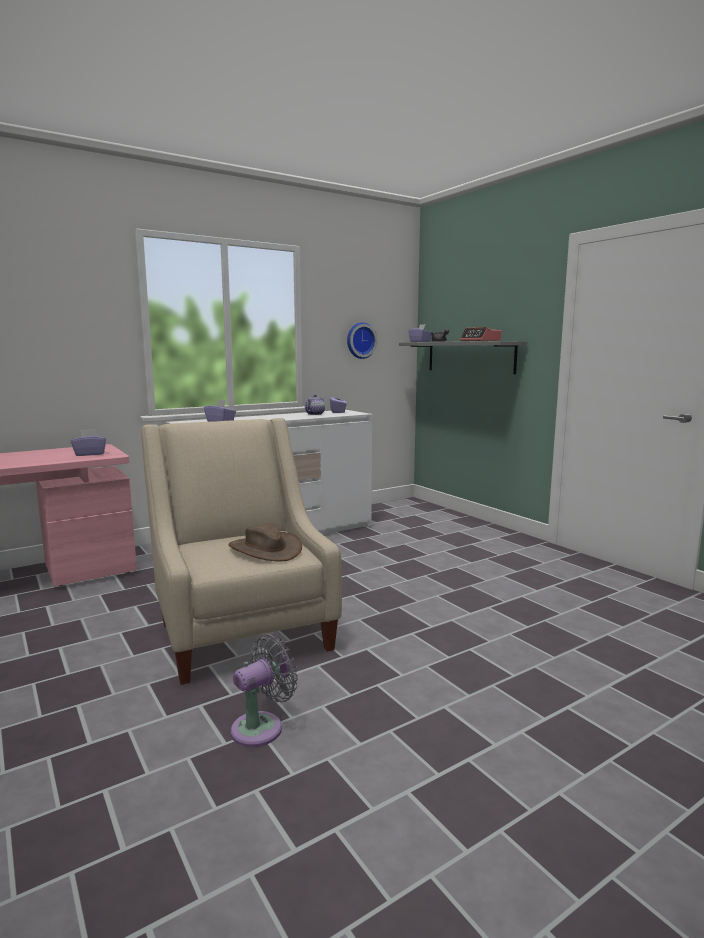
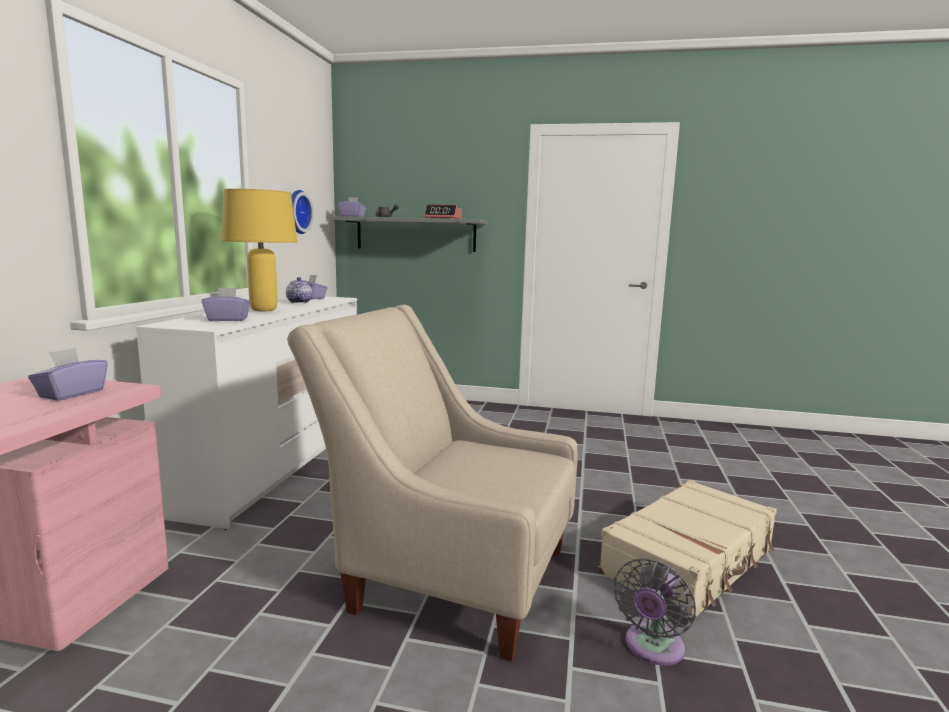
camera: 45 degrees left, 0 degrees up
(262, 727) = (652, 648): grey fan -> grey fan turned 150 degrees counterclockwise
(265, 549) = (504, 462): brown hat -> none
(266, 418) = (263, 310): none -> yellow table lamp
(416, 703) = (690, 562): none -> beige suitcase

